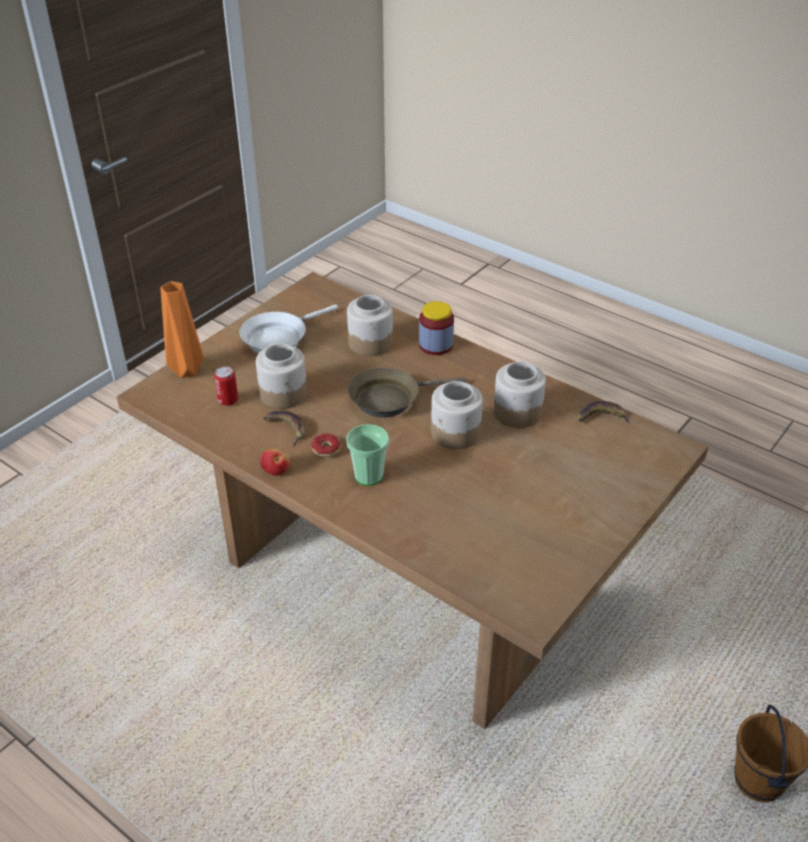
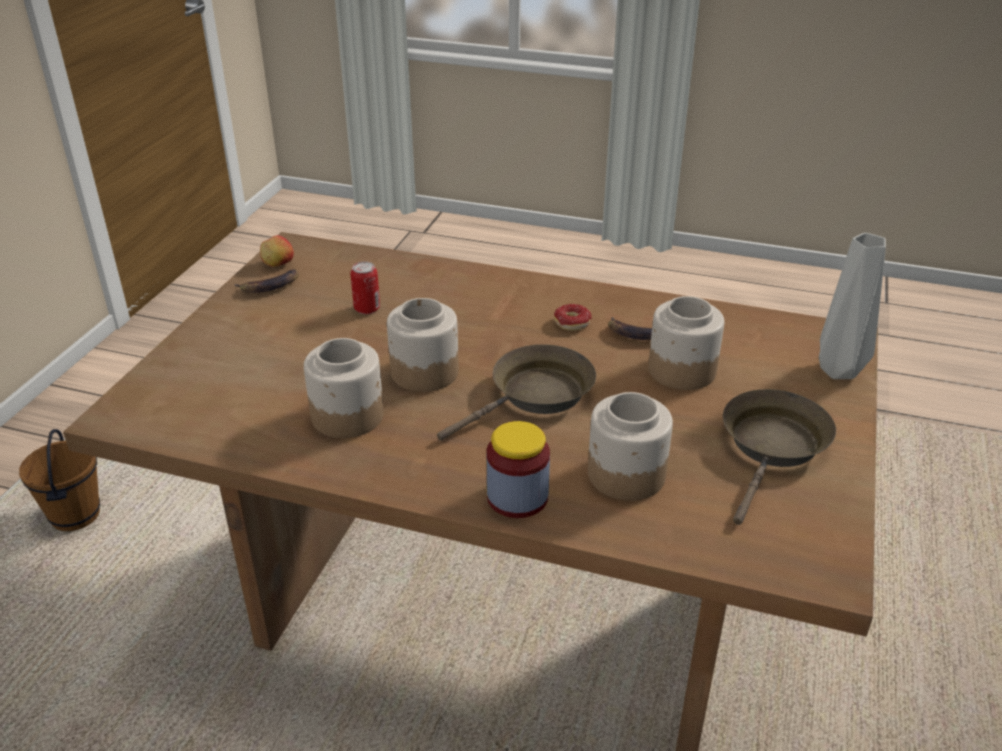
camera: 160 degrees right, 5 degrees down
(185, 371) = (839, 369): orange vase -> grey vase
(228, 401) = (740, 348): can -> can (367, 309)
(276, 469) = (610, 295): apple -> apple (278, 264)
(278, 338) = (773, 447): white frying pan -> brown frying pan
(368, 476) = (504, 309): cup -> none
(601, 417) = (220, 436): banana -> banana (270, 286)

